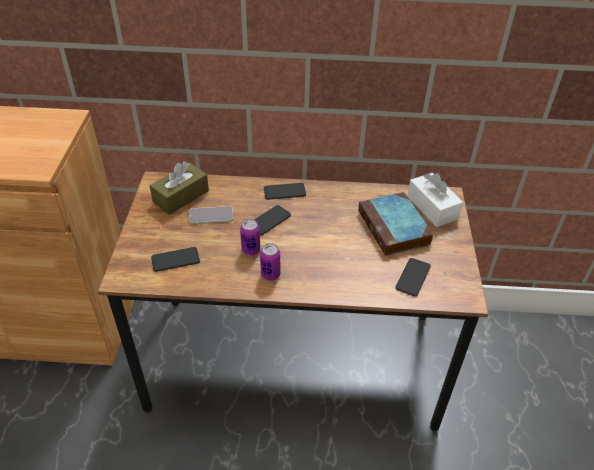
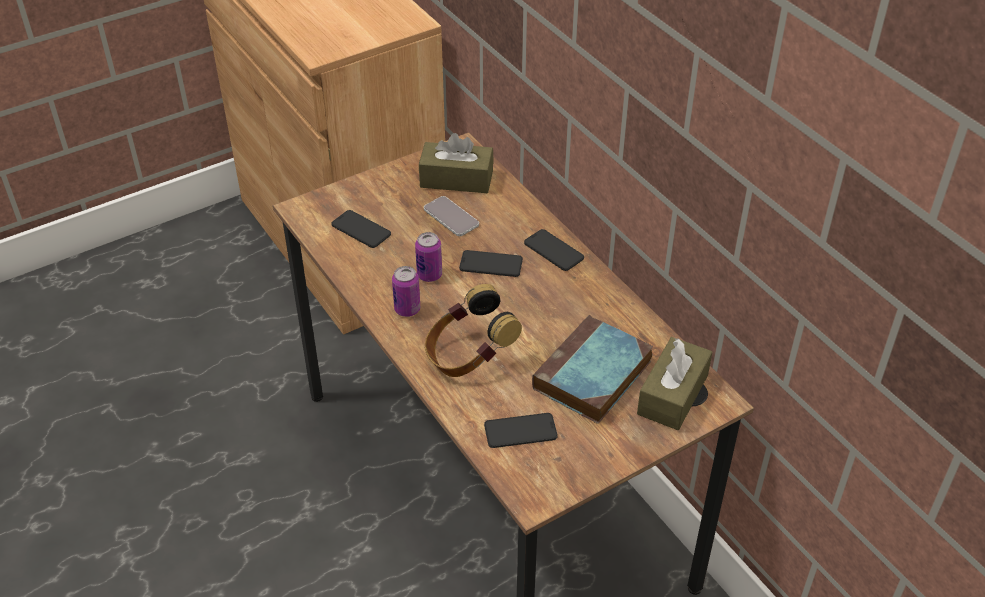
camera: 55 degrees right, 0 degrees up
(336, 268) = (468, 356): none -> headphones
(432, 207) = (672, 394): white tissue box -> brown tissue box

